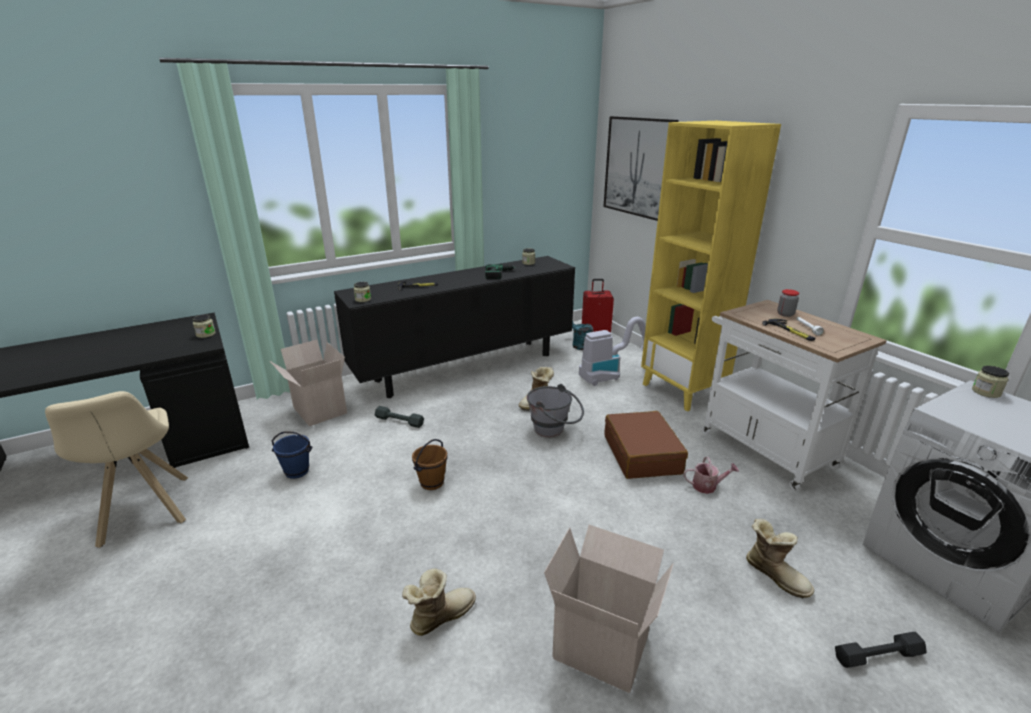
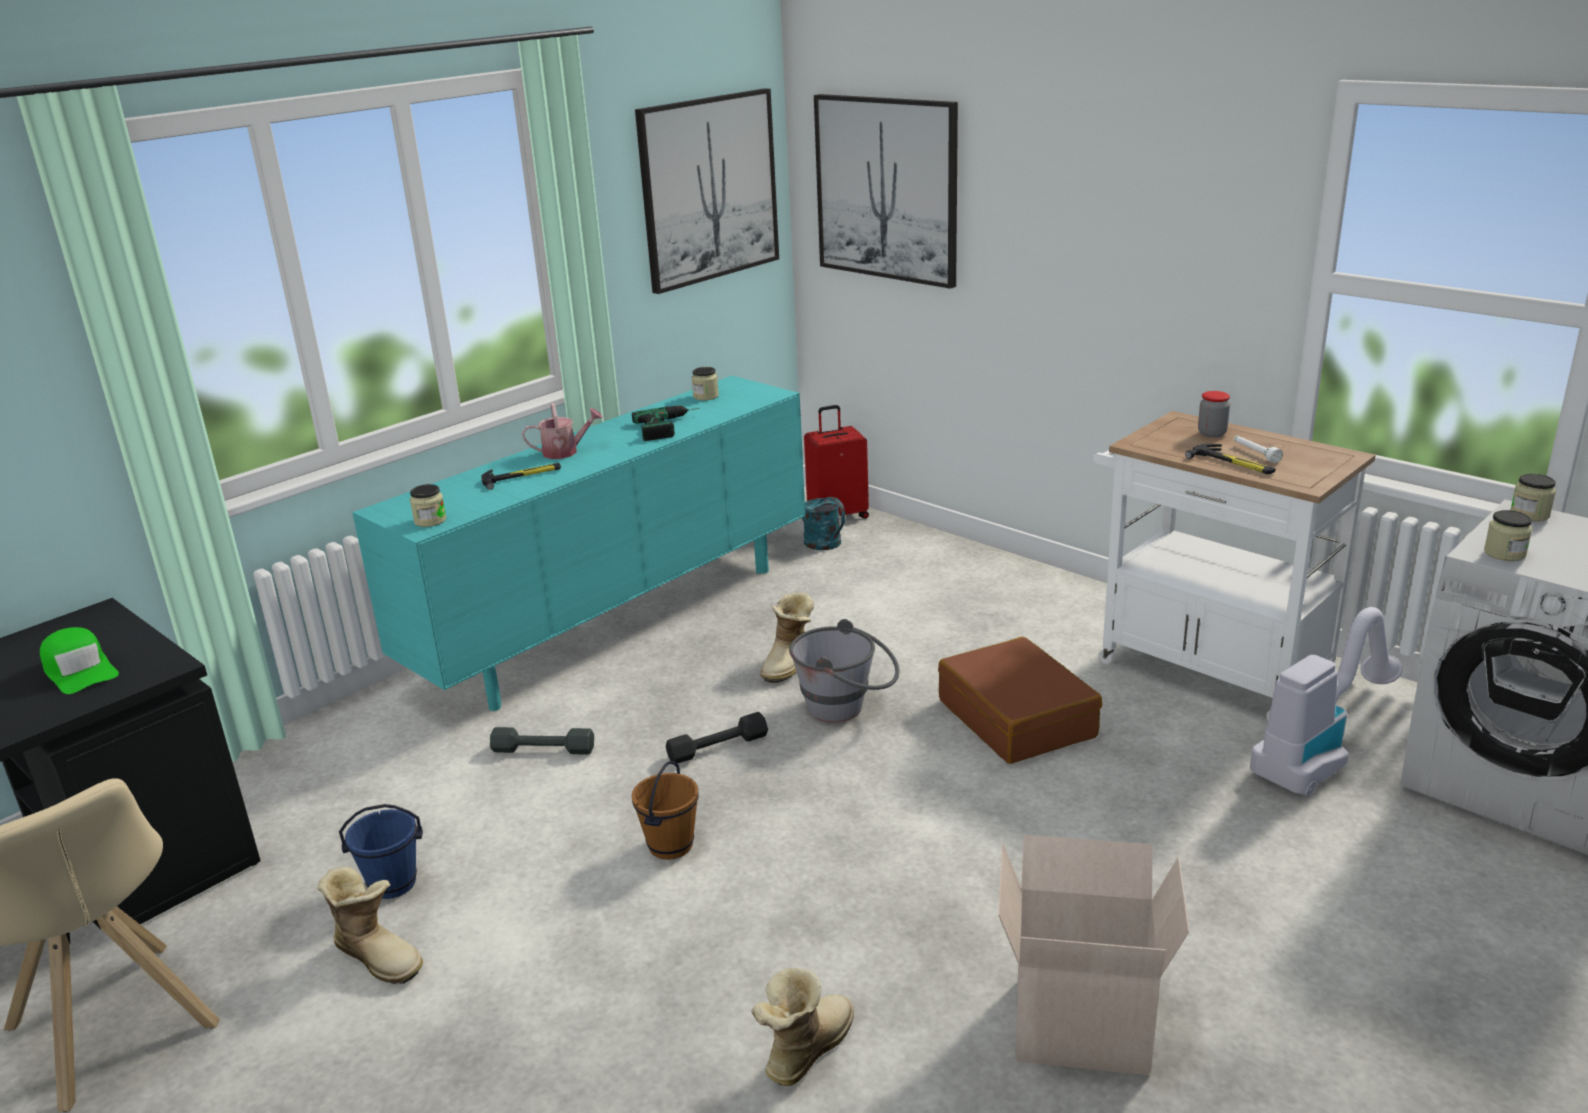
camera: 15 degrees left, 0 degrees up
(174, 341) = (80, 670): none -> green cap
(206, 334) = (139, 645): jar -> jar (1504, 553)
(318, 410) = (360, 763): cardboard box -> none
(465, 367) = (617, 622): black cabinet -> turquoise cabinet
(548, 160) = (709, 189): none -> picture
(611, 375) = (902, 588): vacuum cleaner -> vacuum cleaner (1317, 755)
(683, 391) = (1039, 594): yellow bookcase -> none
(707, 486) = (1143, 748): watering can -> watering can (565, 451)
(776, 574) = (1293, 858): boot -> boot (379, 955)
(877, 656) = (1464, 933): black dumbbell -> black dumbbell (718, 747)

